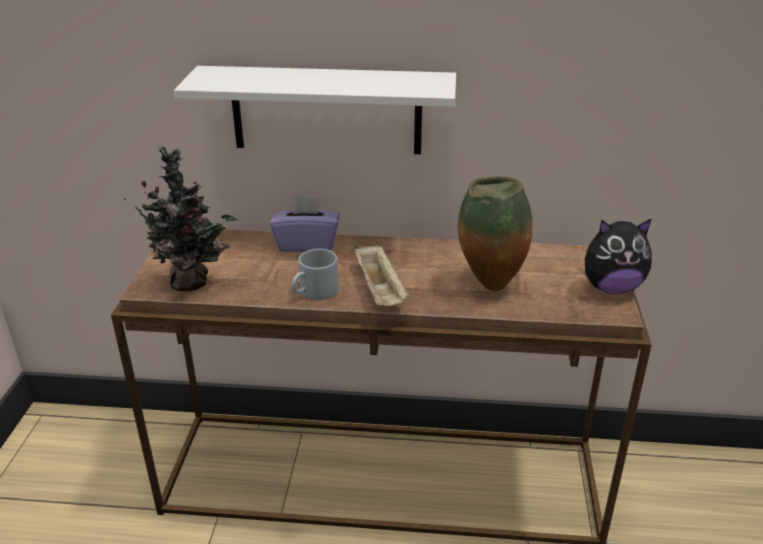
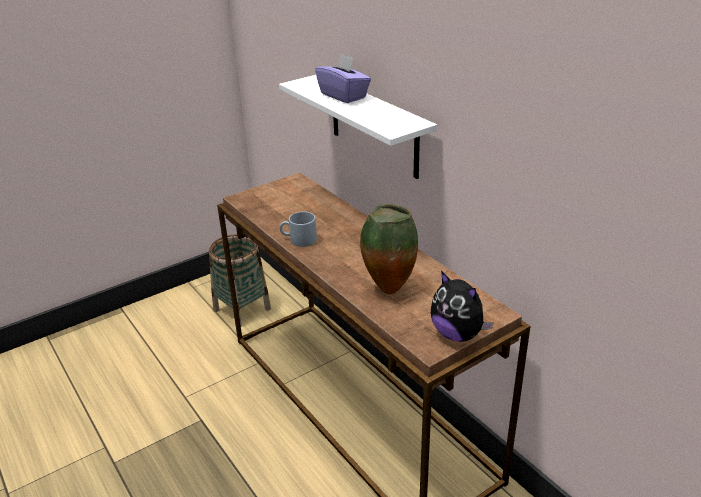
camera: 50 degrees right, 0 degrees up
(106, 475) = (242, 309): none -> basket
(193, 282) = (260, 206): potted plant -> none
(307, 244) = (342, 213): purple tissue box -> purple tissue box (344, 96)
(380, 291) = (329, 257): beige tray -> none

